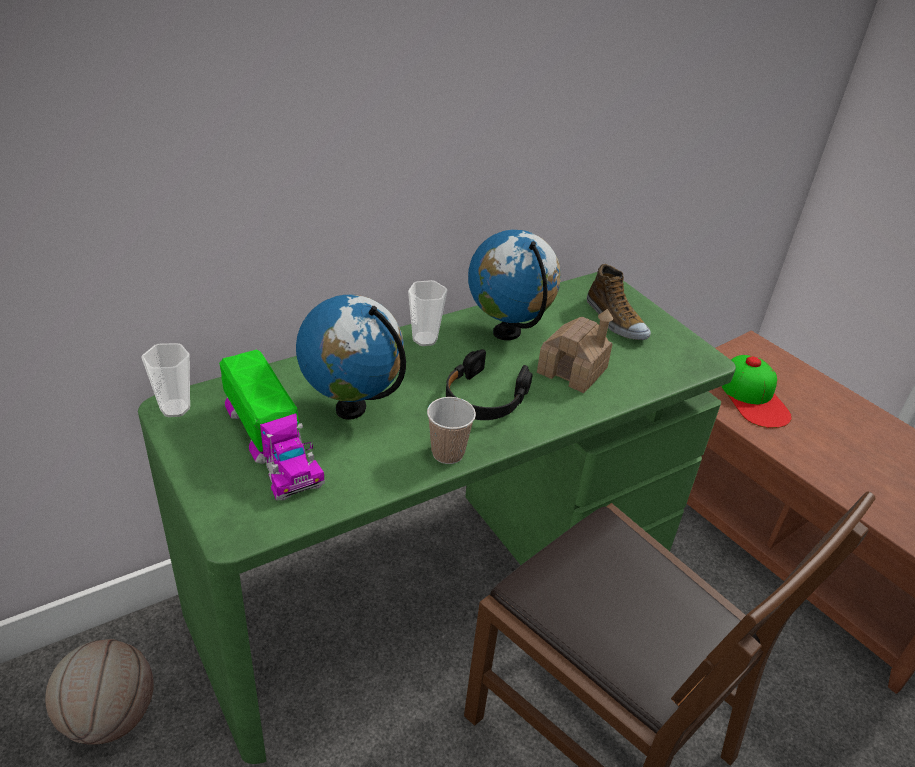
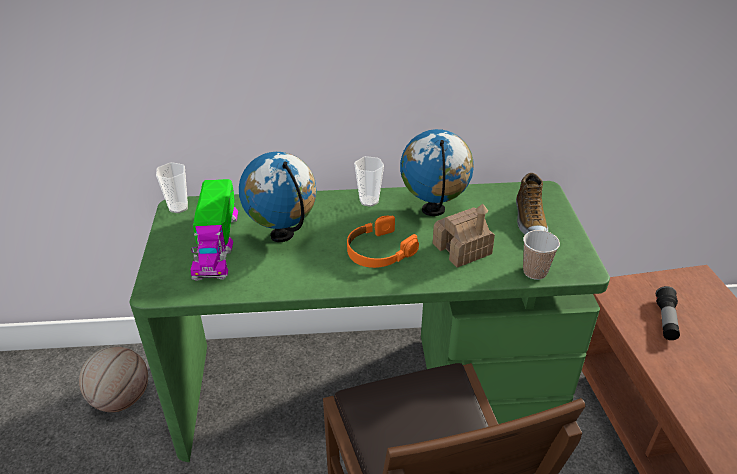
camera: 30 degrees right, 0 degrees up
(447, 453) = (322, 281): cup -> cup (535, 272)
(484, 397) = (378, 251): black headphones -> orange headphones
(754, 398) = (665, 320): cap -> flashlight

